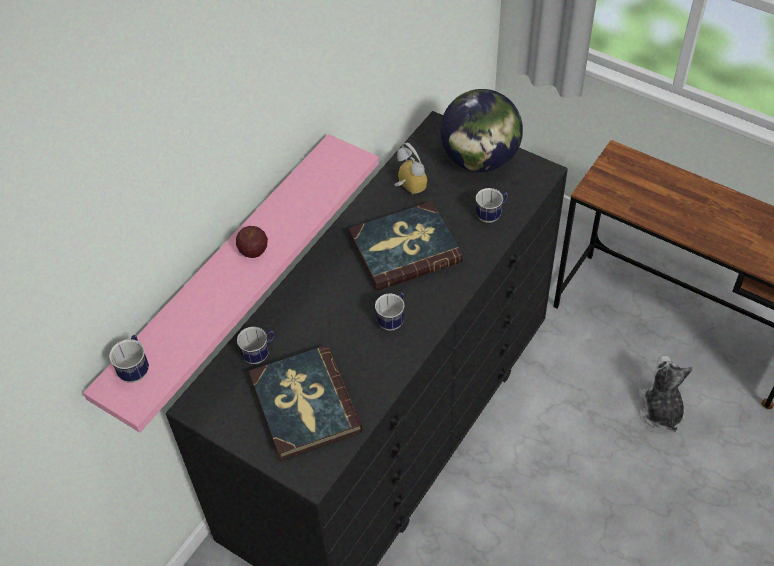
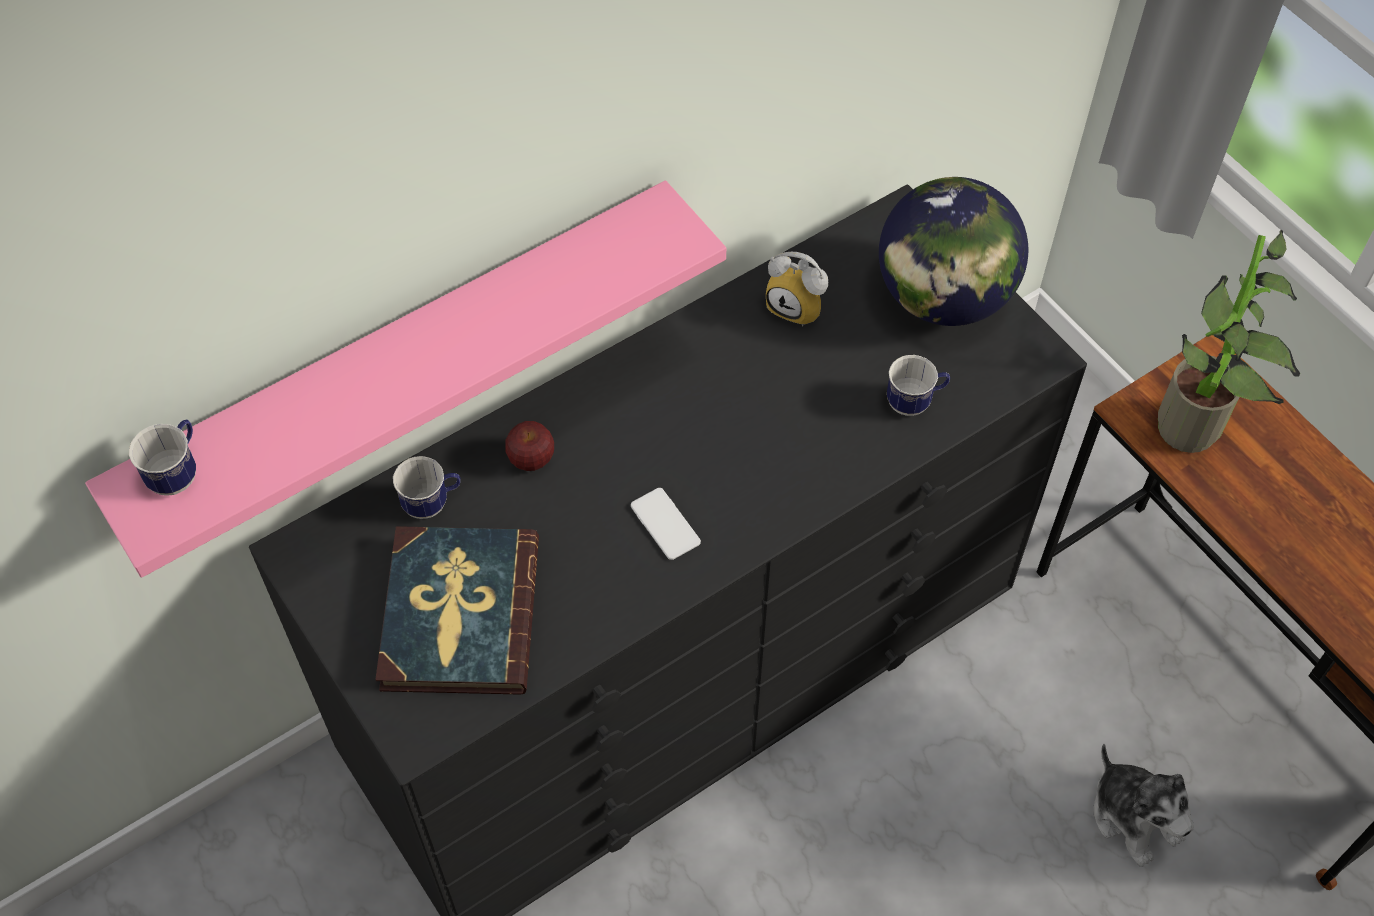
camera: 20 degrees right, 5 degrees up
(253, 251) = (447, 343): apple -> apple (531, 459)
(393, 319) = (665, 524): mug -> phone
(404, 249) = (743, 410): book -> none
(407, 188) = (798, 306): alarm clock -> alarm clock turned 135 degrees clockwise
(627, 190) = (1197, 433): none -> potted plant
(660, 410) = (1134, 816): plush toy -> plush toy turned 135 degrees clockwise

